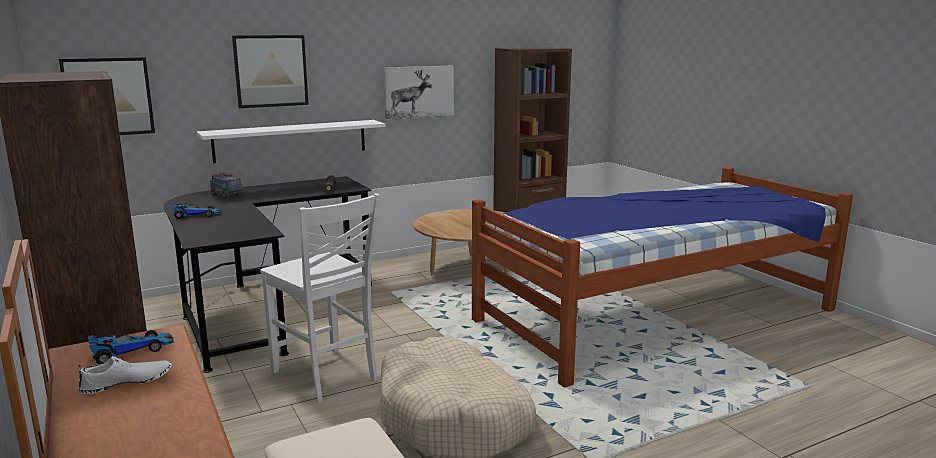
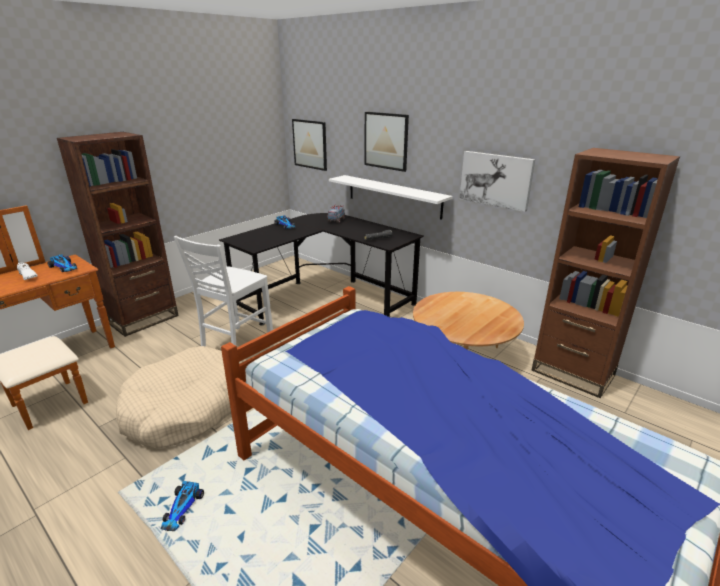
camera: 70 degrees right, 10 degrees up
(631, 422) = (182, 508): none -> toy car

